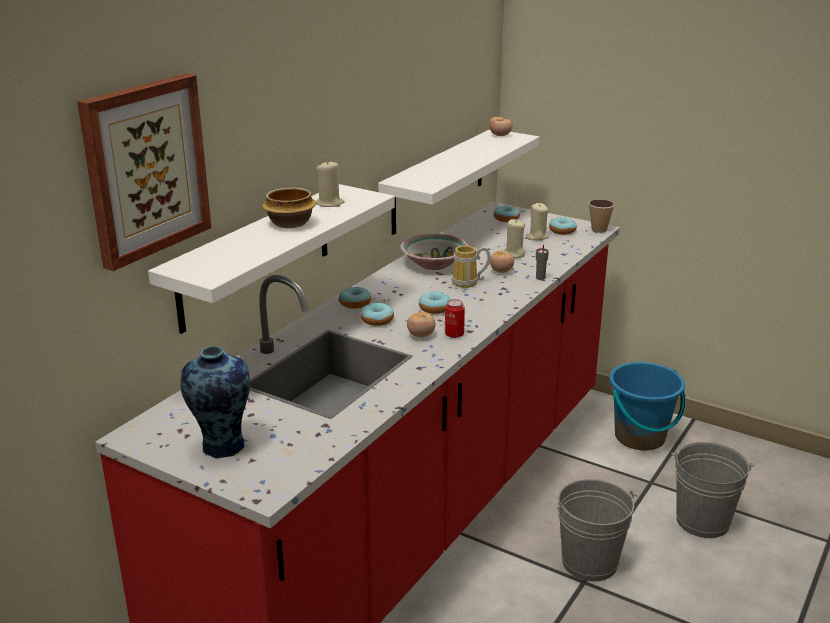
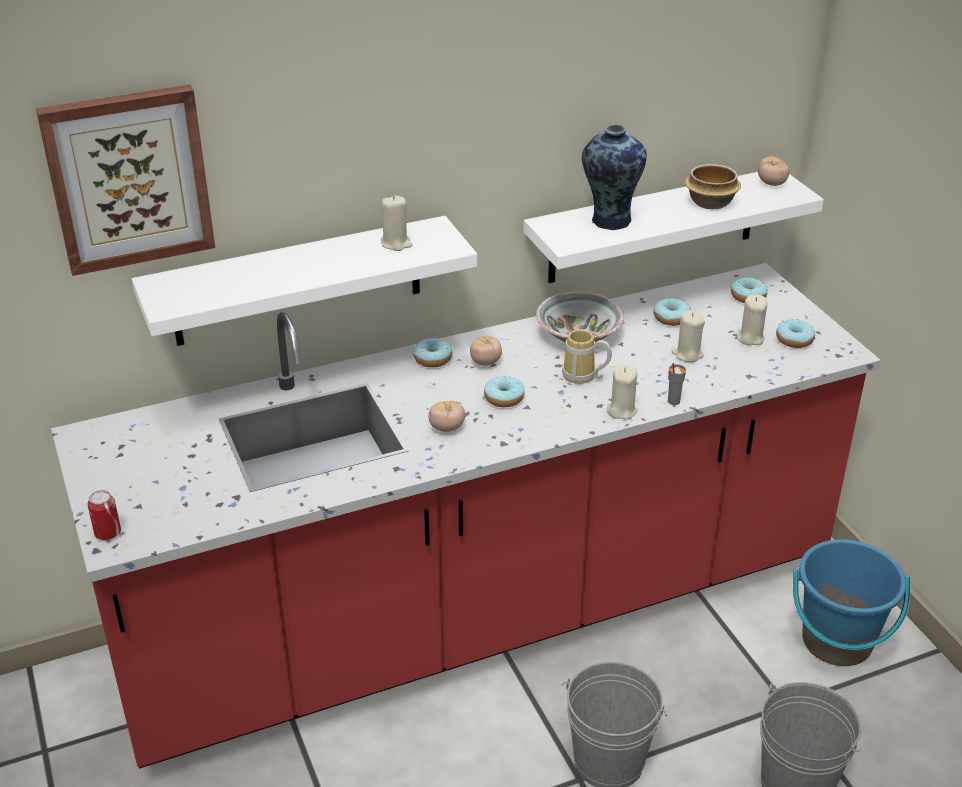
camera: 35 degrees right, 10 degrees up
(222, 447) = (131, 480): vase -> vase (609, 221)
(290, 224) = (321, 260): bowl -> bowl (709, 203)
(377, 320) = (428, 390): donut -> donut (671, 318)
(454, 334) = (481, 441): can -> can (108, 533)
(501, 271) = (640, 374): tomato -> tomato (485, 362)
(517, 291) = (621, 410): none -> beige candle
(599, 230) = (845, 354): cup -> none

